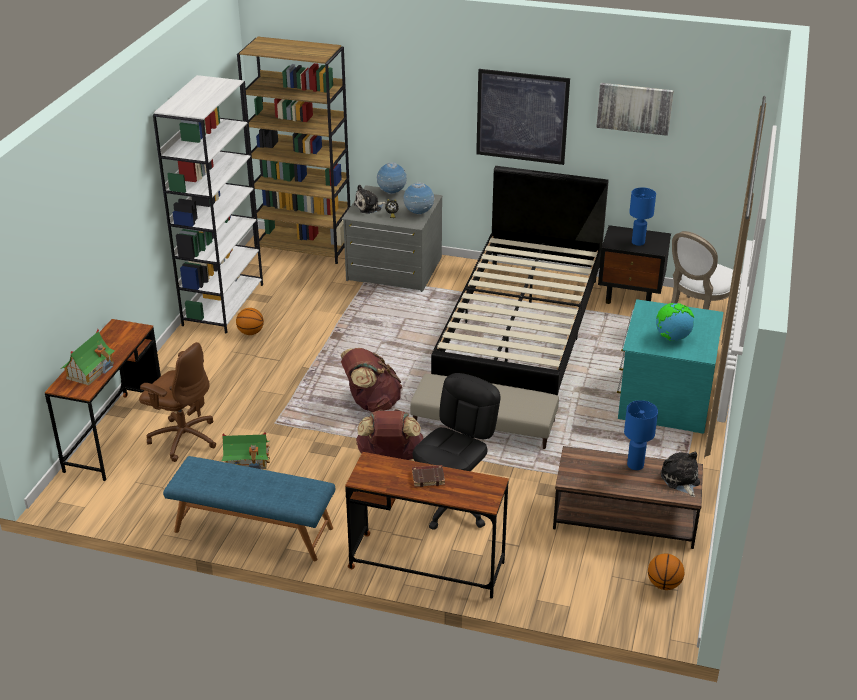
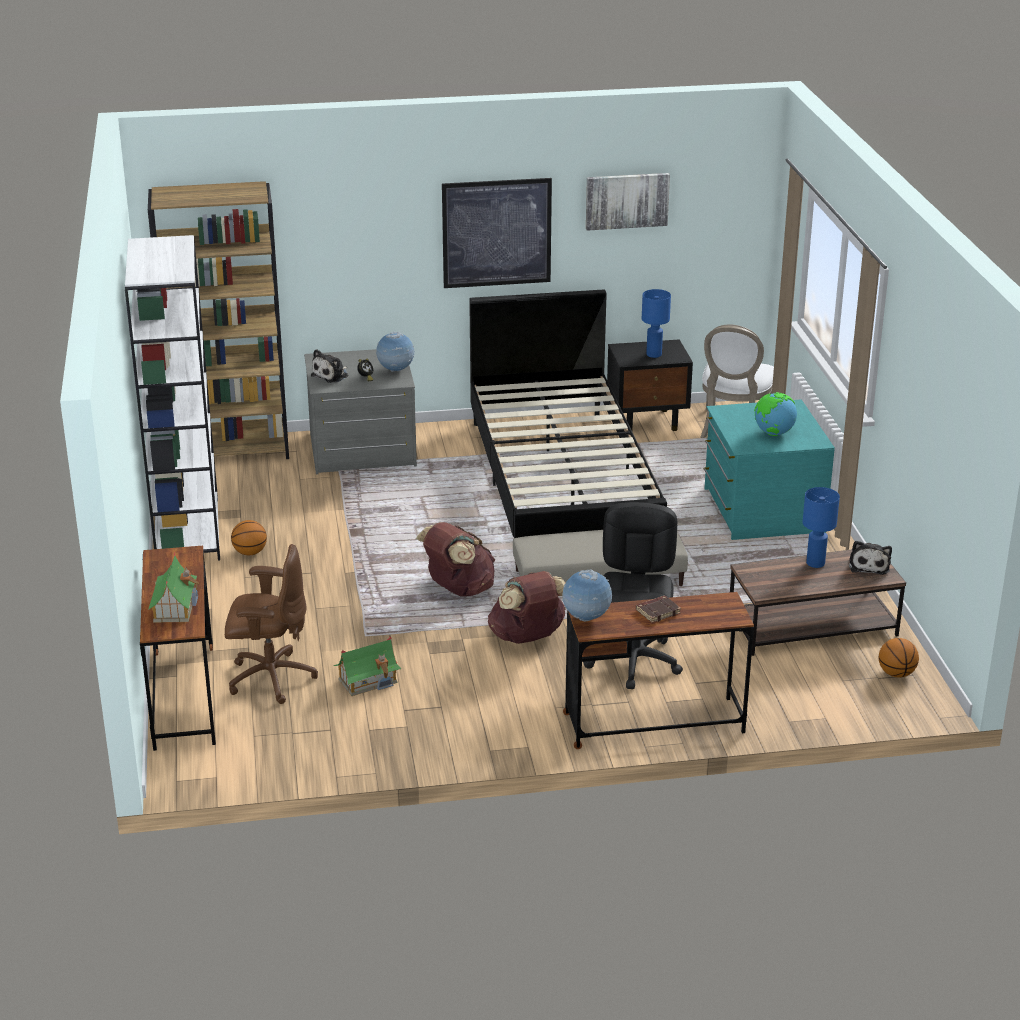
camera: 25 degrees left, 5 degrees down
(253, 530) = (437, 744): blue bench -> none
(391, 193) = (344, 356): globe -> globe (586, 618)
(680, 480) = (869, 565): plush toy -> plush toy turned 135 degrees counterclockwise

